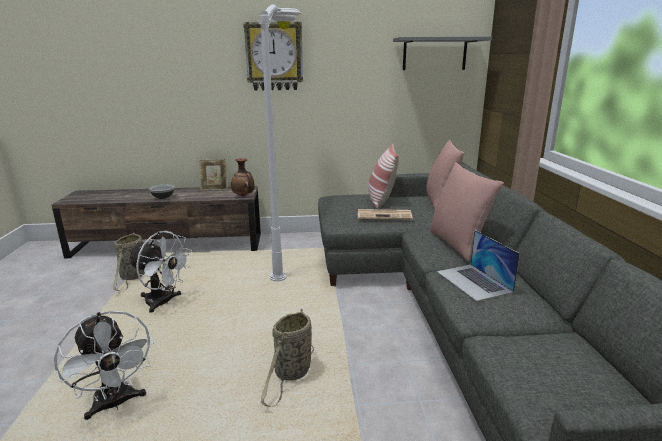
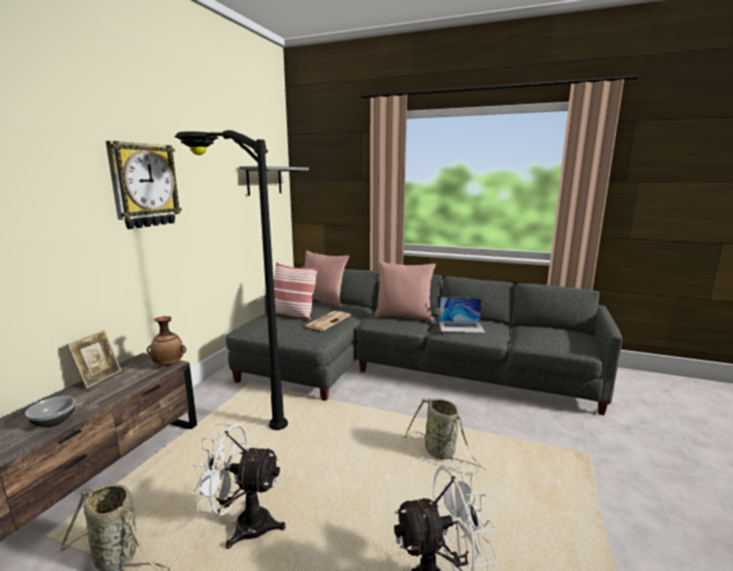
camera: 65 degrees left, 5 degrees down
(163, 303) = (243, 525): white fan -> white fan turned 135 degrees counterclockwise
(289, 256) = (238, 408): white floor lamp -> black floor lamp

